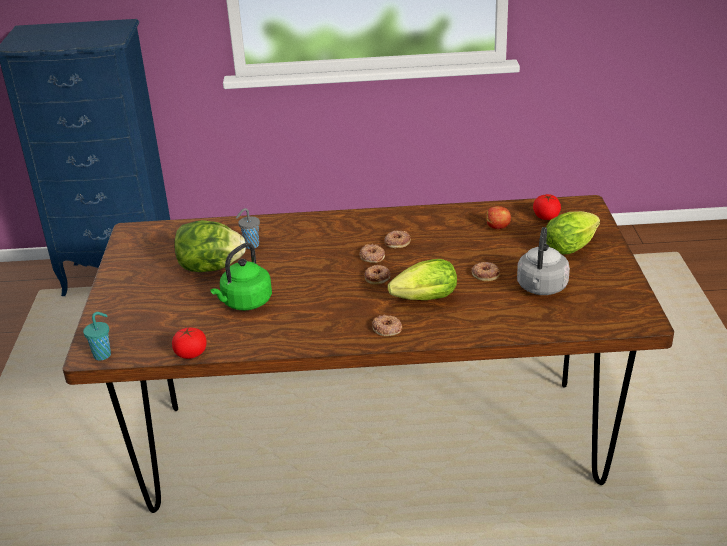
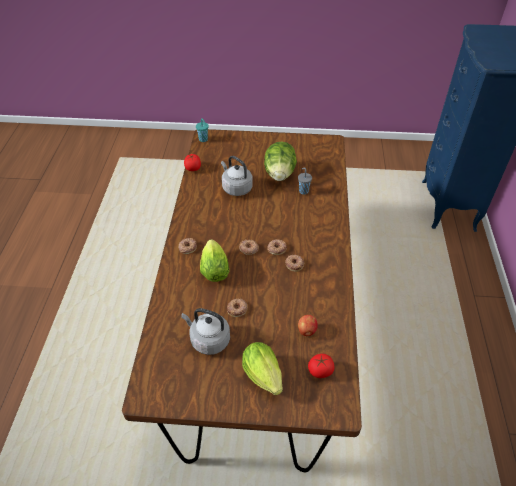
camera: 95 degrees right, 15 degrees up
(245, 303) = (236, 188): green kettle -> grey kettle

